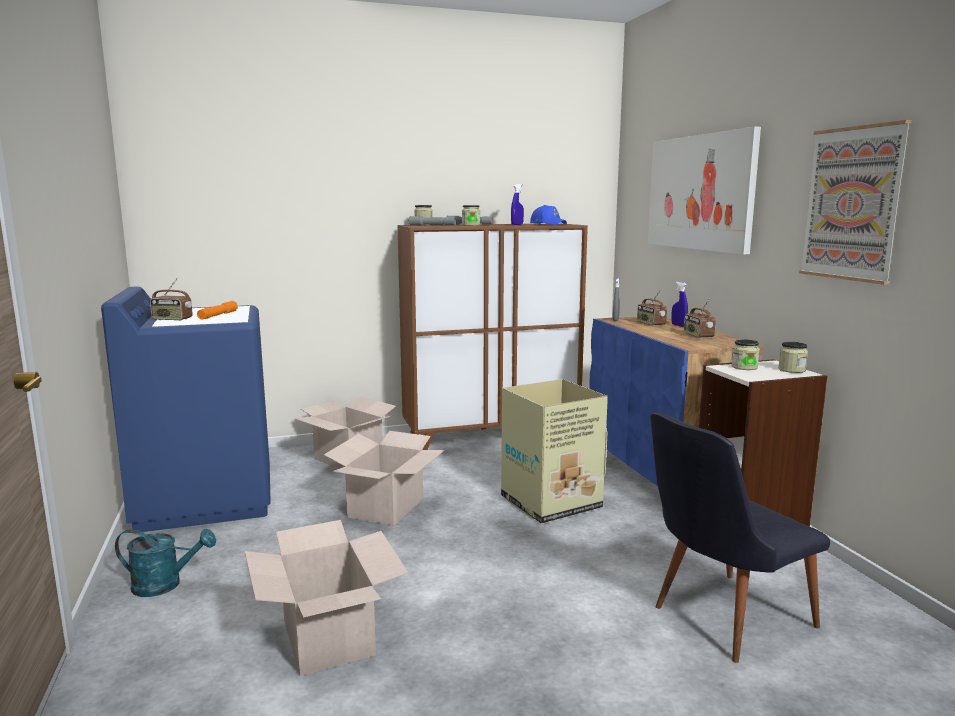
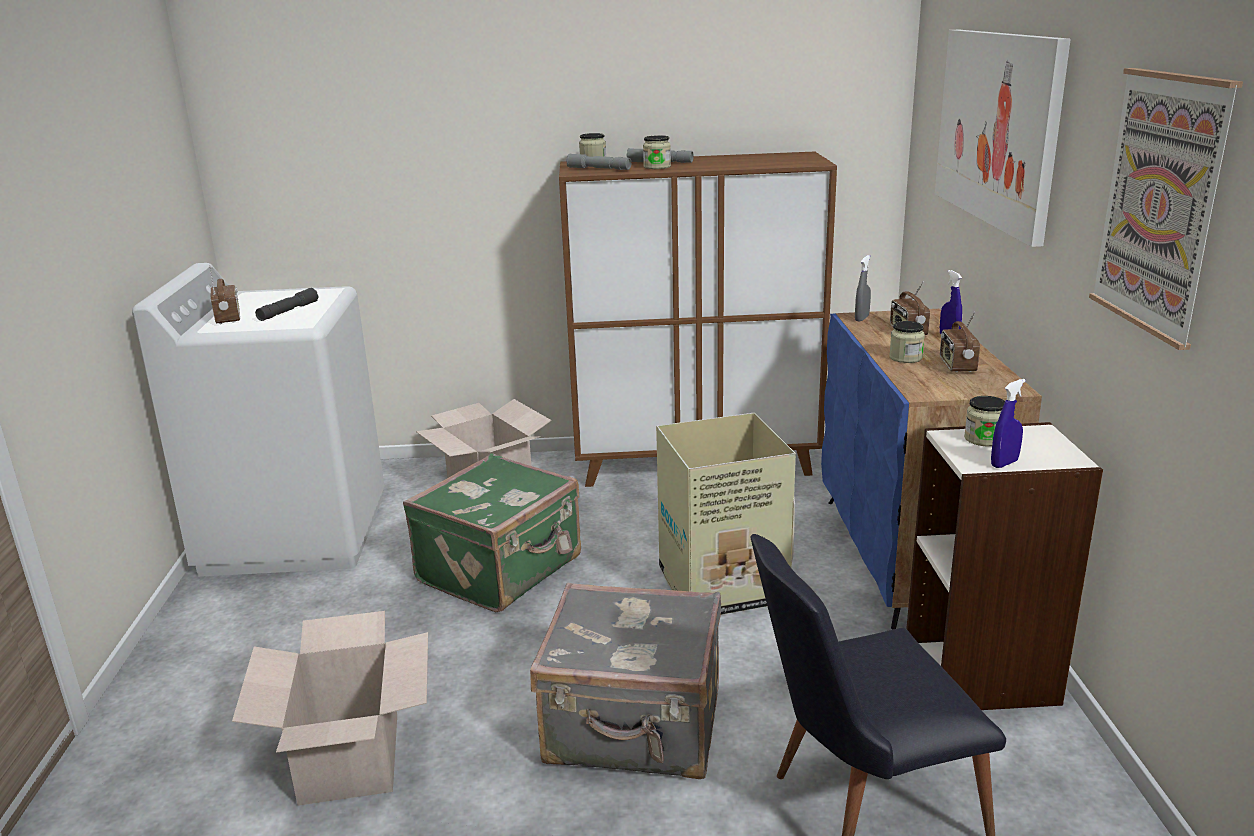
camera: 15 degrees right, 10 degrees up
(165, 585) = (205, 656): turquoise watering can -> none
(172, 319) = (229, 318): radio -> radio turned 135 degrees counterclockwise
(205, 498) = (295, 533): blue washing machine -> white washing machine
(218, 315) = (288, 311): orange flashlight -> grey flashlight
(386, 507) = (502, 570): cardboard box -> green suitcase
(517, 224) = (730, 162): blue spray bottle -> blue spray bottle (1004, 463)
(539, 591) = (635, 728): none -> grey suitcase
(548, 224) = (781, 160): blue cap -> none
(791, 370) = (1055, 451): jar -> jar (905, 358)

